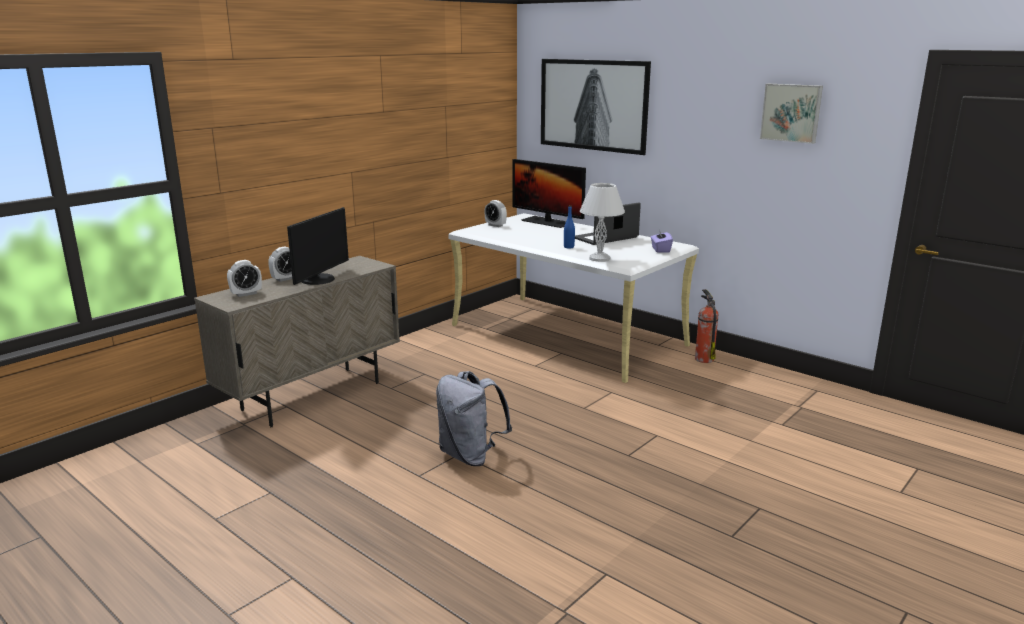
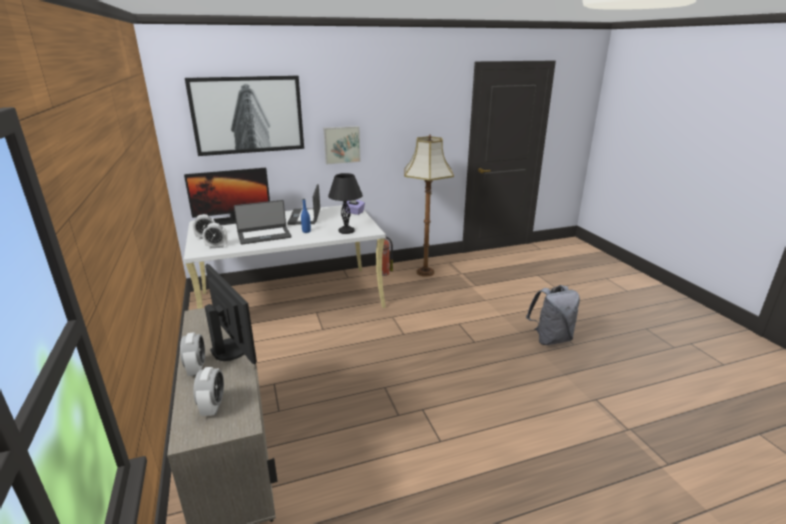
camera: 60 degrees left, 5 degrees up
(470, 456) = (429, 405): grey backpack -> grey backpack (550, 339)
(481, 233) = (217, 246): none -> alarm clock
(531, 238) = (264, 235): none -> laptop
(600, 259) = (347, 231): white table lamp -> black table lamp
(755, 382) = (424, 272): none -> floor lamp
(791, 112) = (406, 104): picture -> picture (341, 144)

